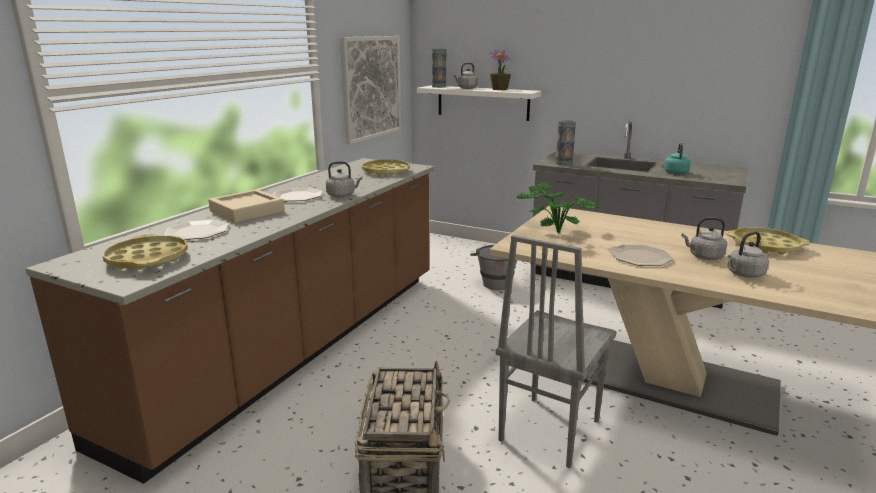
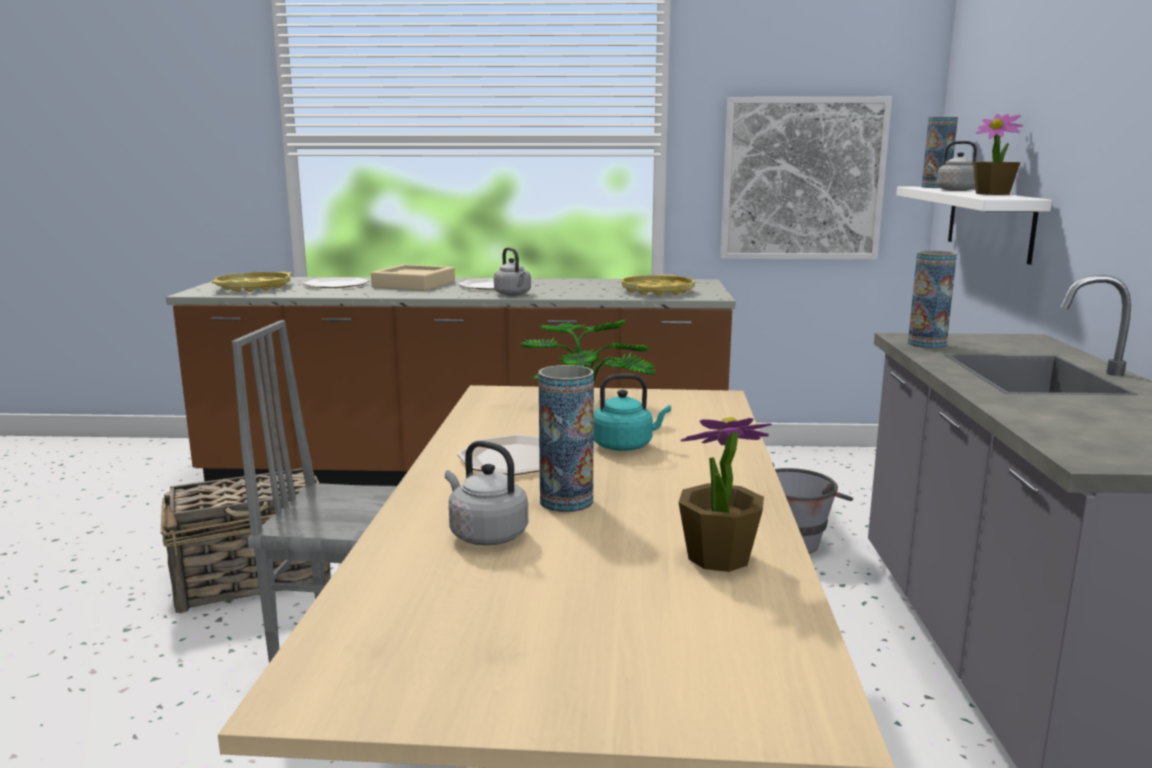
camera: 65 degrees right, 5 degrees down
(675, 172) = (1063, 411): turquoise kettle -> turquoise kettle (625, 446)
(704, 257) = (566, 501): grey kettle -> vase
(765, 246) = (718, 557): yellow tray -> potted plant

